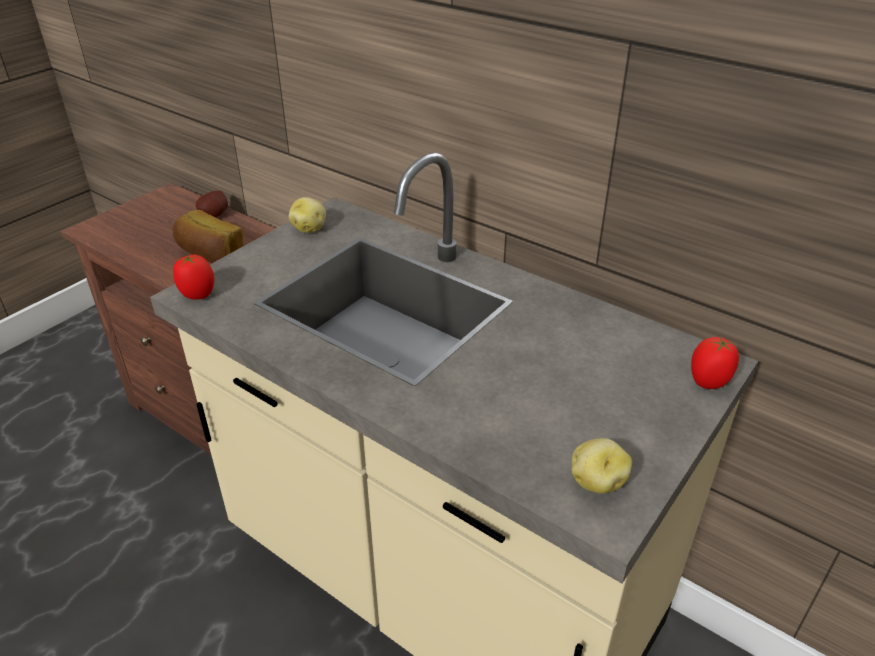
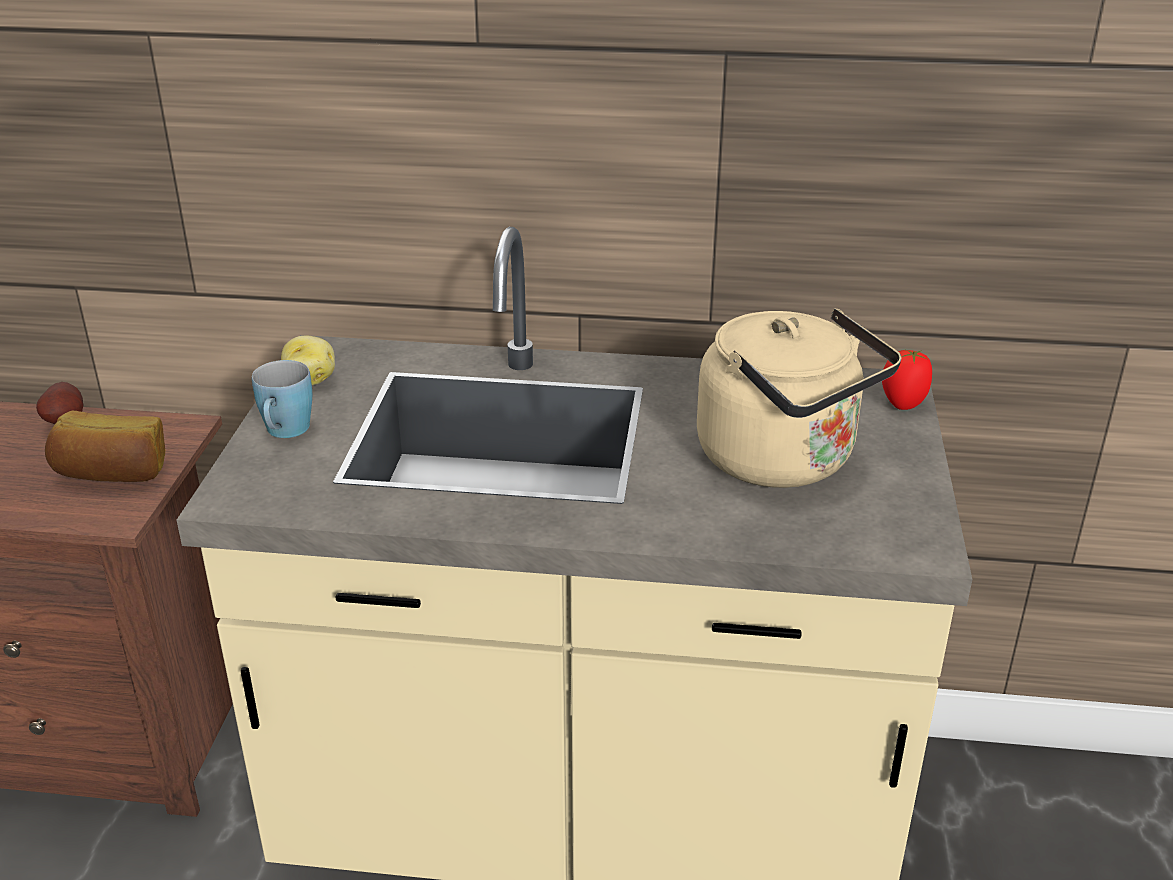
camera: 30 degrees left, 5 degrees down
(197, 294) = (244, 496): tomato -> none
(260, 260) = (285, 433): none -> blue mug
(564, 396) = (784, 461): none -> beige kettle
(596, 481) = (885, 523): potato -> none

